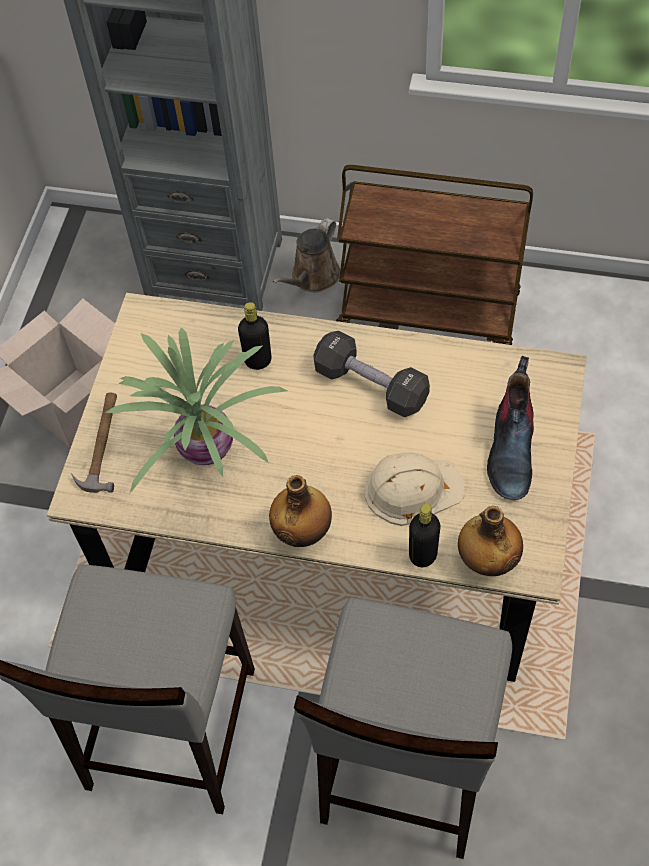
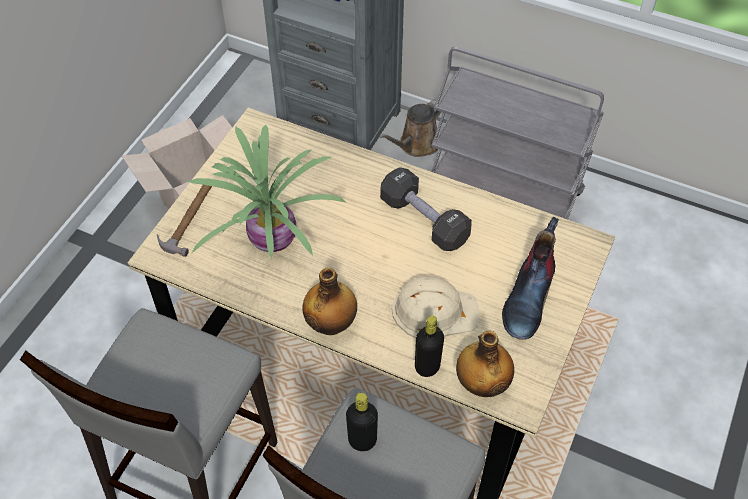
camera: 10 degrees right, 5 degrees down
(258, 360) = (336, 181): black bottle -> black bottle (362, 440)
(429, 312) = (504, 191): brown cart -> grey cart

